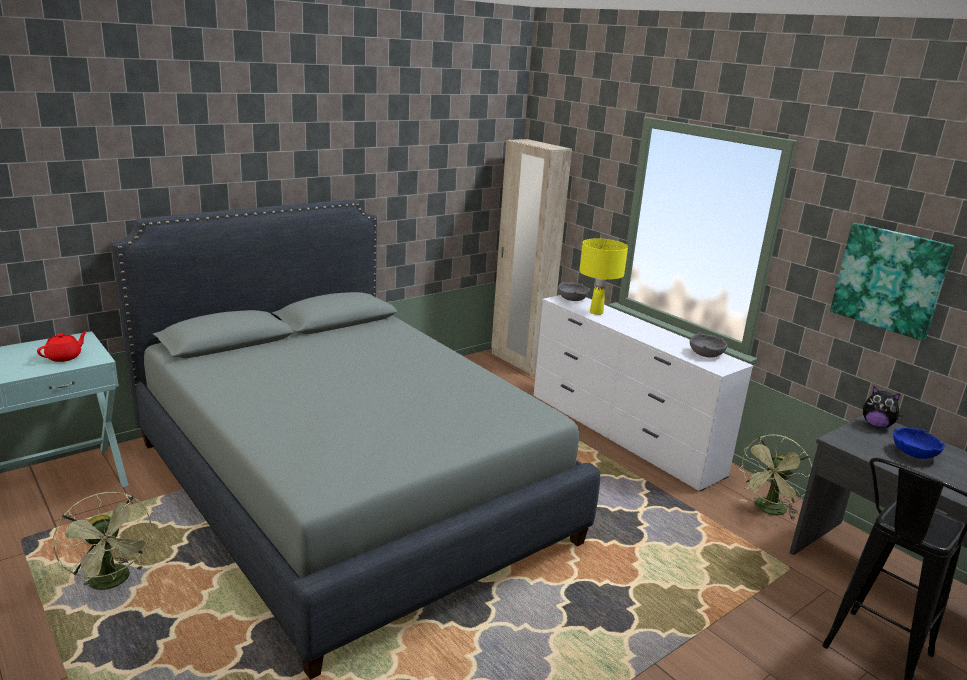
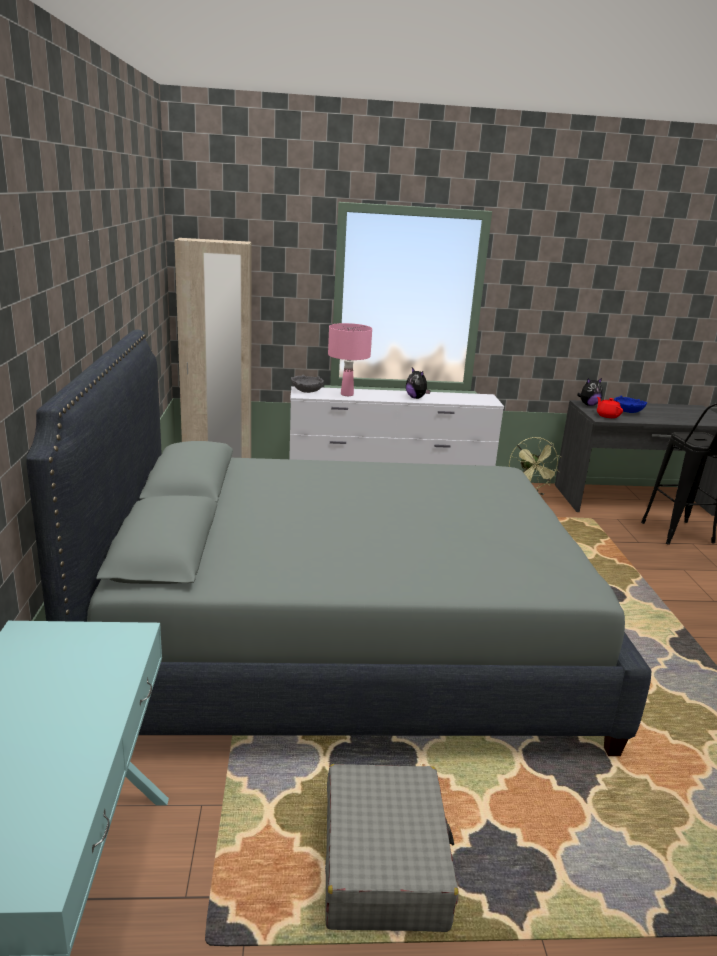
camera: 55 degrees left, 0 degrees up
(65, 357) = (89, 658): red teapot -> red teapot (607, 416)
(113, 582) = (384, 861): green fan -> grey suitcase
(596, 312) = (346, 394): yellow table lamp -> pink table lamp
(651, 337) = (416, 398): none -> plush toy
(706, 354) = (464, 397): grey bowl -> none
(889, 279) = (572, 304): picture -> none

